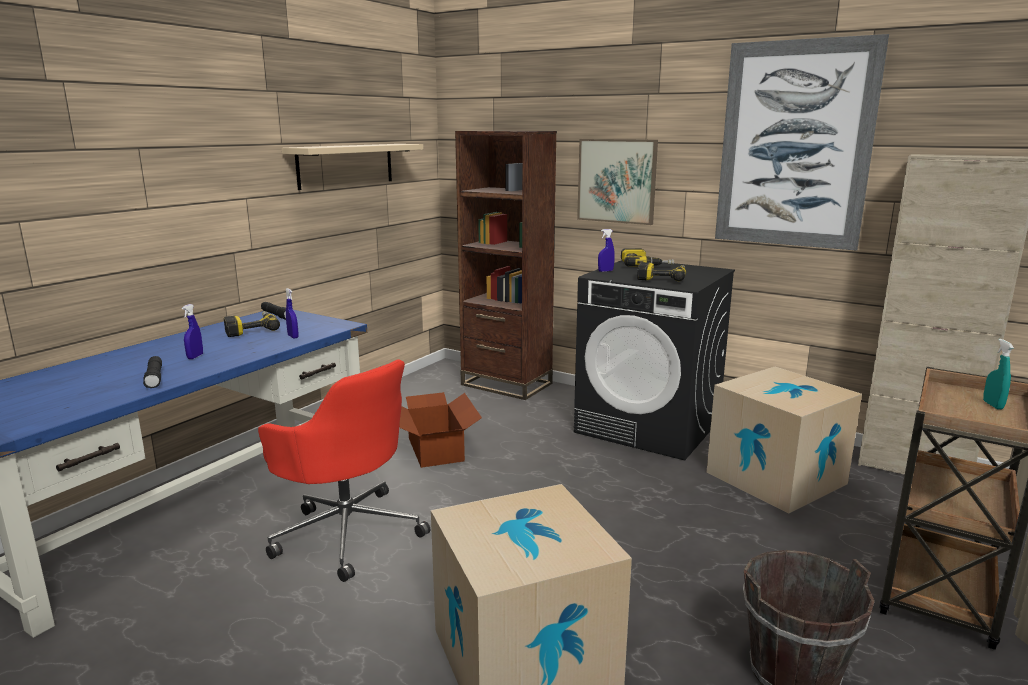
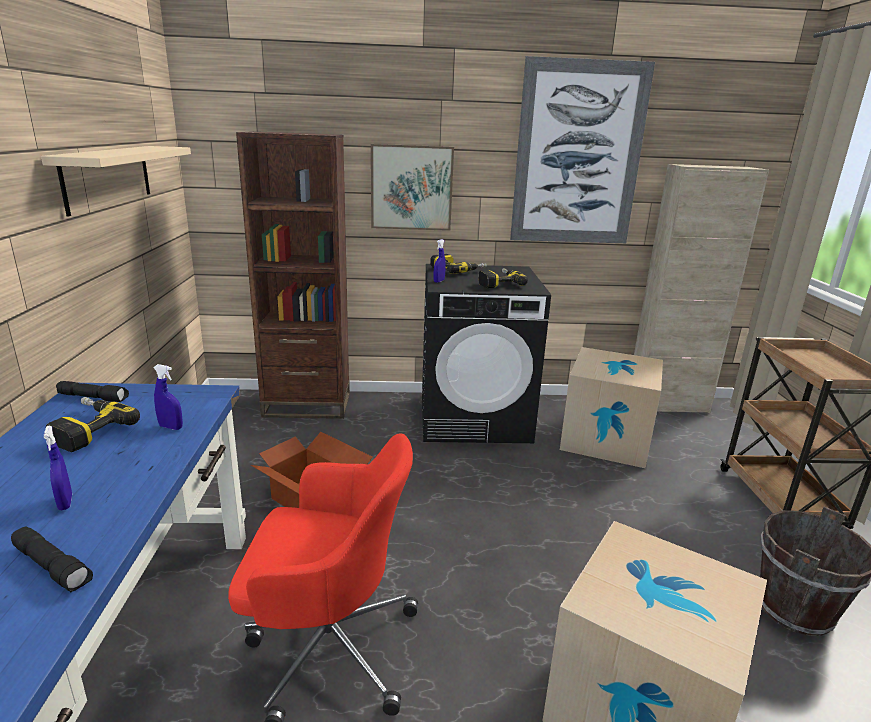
camera: 35 degrees left, 5 degrees up
(993, 405) = (822, 361): turquoise spray bottle -> none

